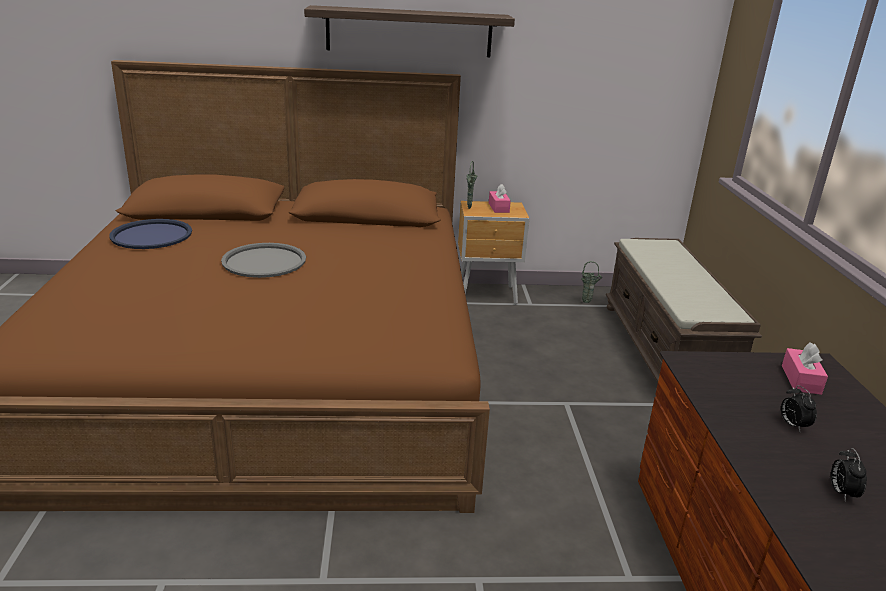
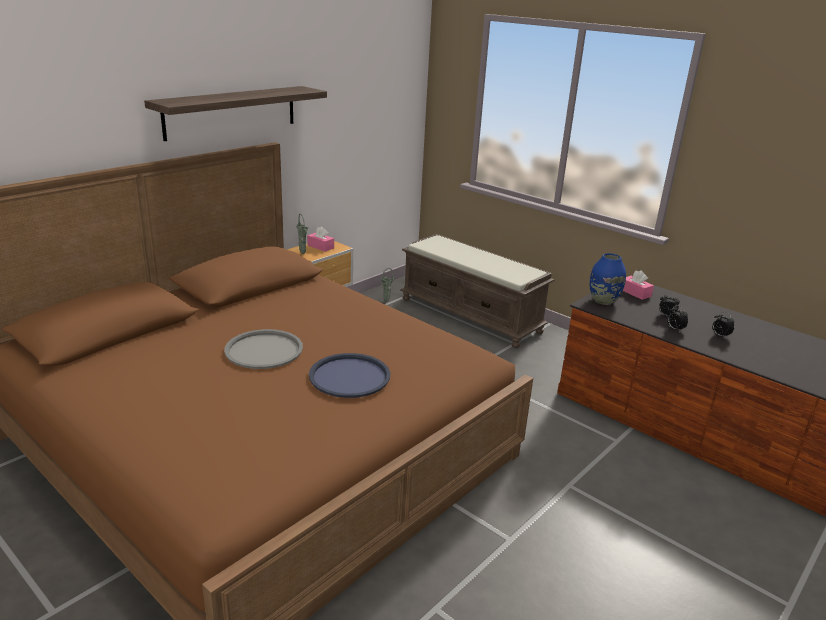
camera: 45 degrees left, 0 degrees up
(152, 235) = (119, 371): blue tray -> blue tray (349, 376)
(721, 367) = (603, 301): none -> blue vase
(768, 445) = (674, 329): none -> alarm clock

